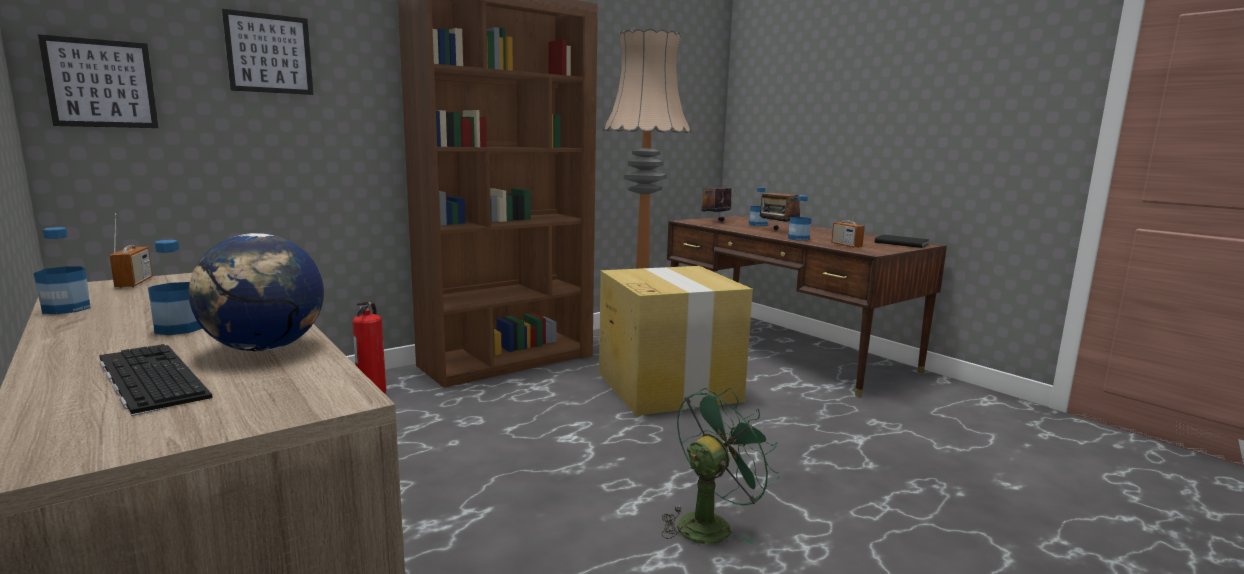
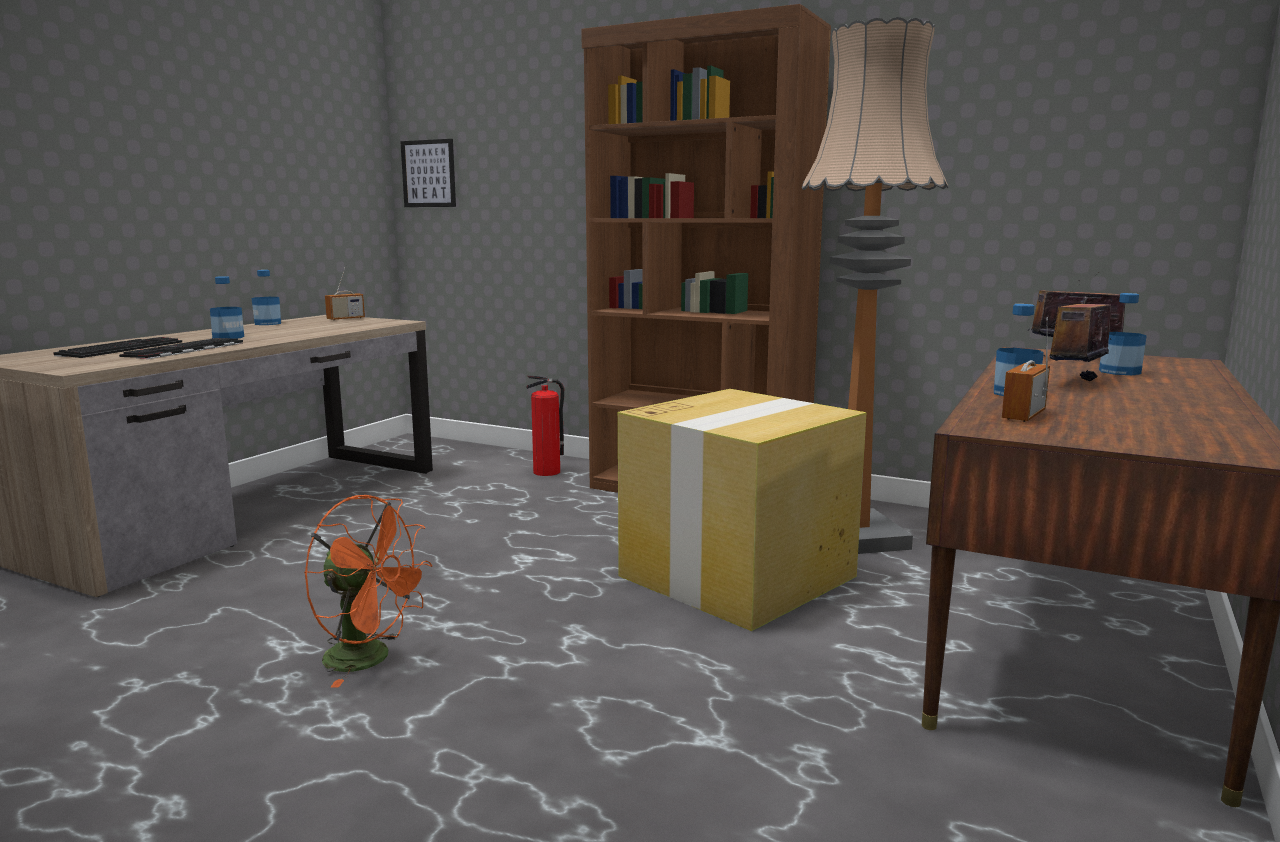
camera: 65 degrees right, 0 degrees up
(265, 348) = (184, 350): globe -> keyboard
(269, 53) = (526, 134): picture -> none
(711, 523) = (370, 659): green fan -> orange fan
(901, 243) = (1196, 442): black book -> none

